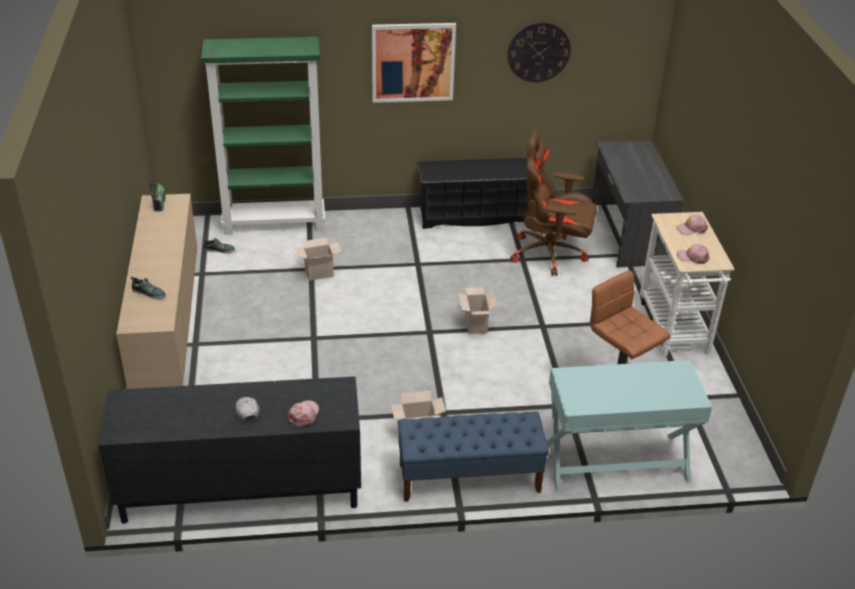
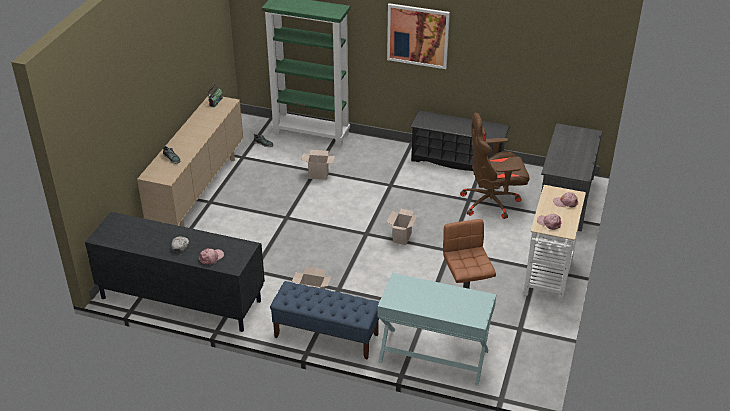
camera: 25 degrees right, 0 degrees up
(538, 52) = (513, 44): wall clock -> none
(553, 255) = (494, 202): brown office chair -> brown office chair turned 45 degrees counterclockwise

